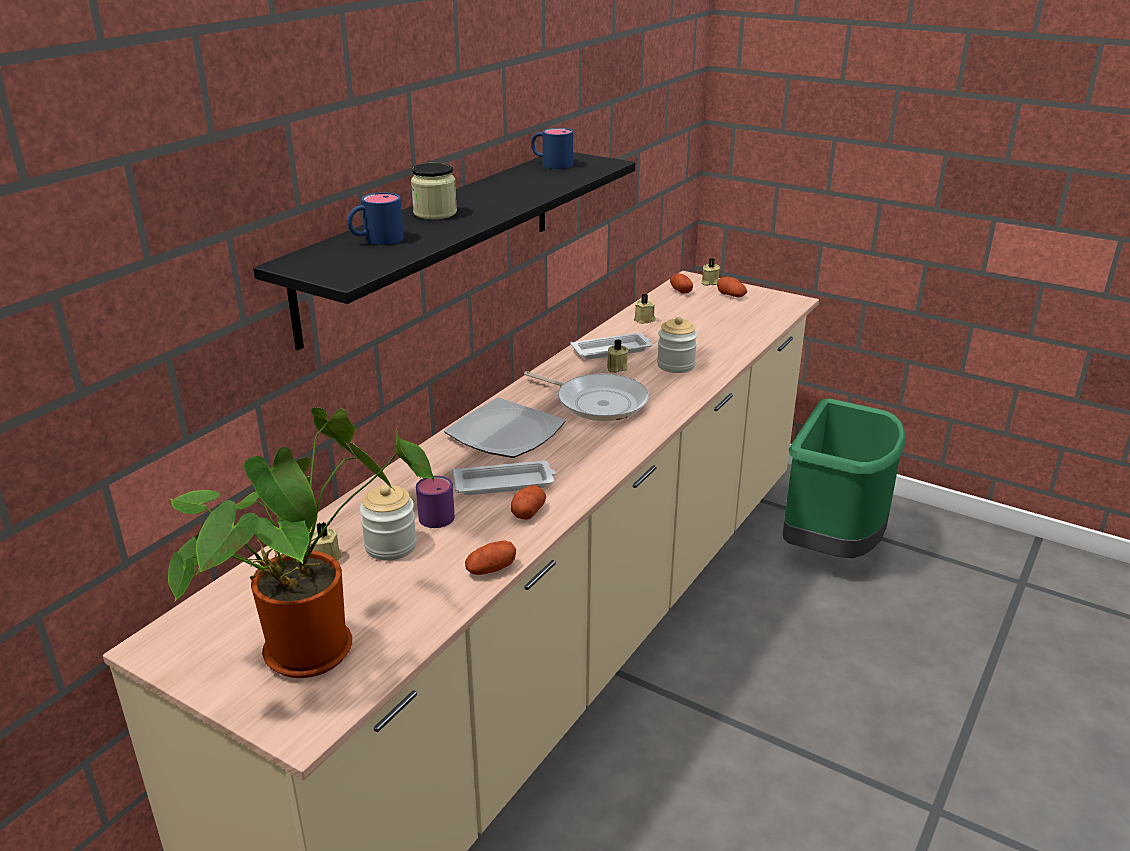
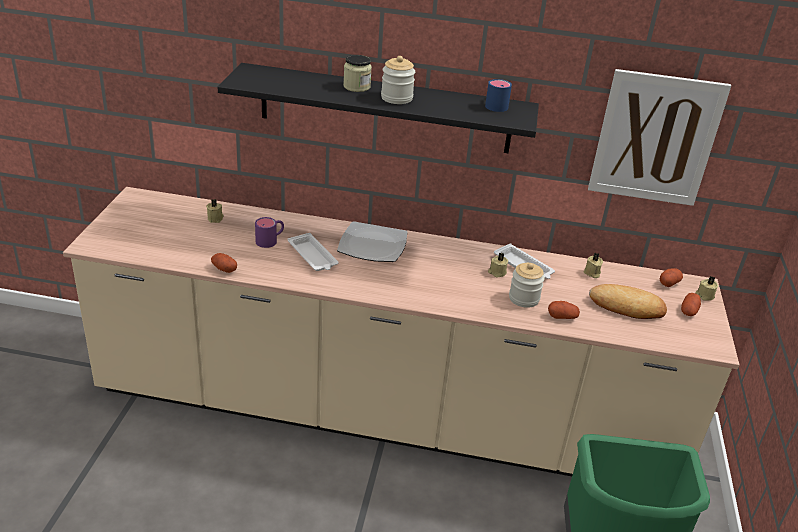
camera: 65 degrees right, 5 degrees up
(314, 645) = (145, 233): potted plant -> none
(376, 240) = (298, 80): blue mug -> none
(390, 546) = (233, 234): jar -> jar (396, 98)
(528, 512) = (286, 270): potato -> potato (562, 316)
(597, 402) = (438, 273): frying pan -> none
(631, 144) = (655, 138): none -> picture
(712, 319) = (626, 306): none -> bread

